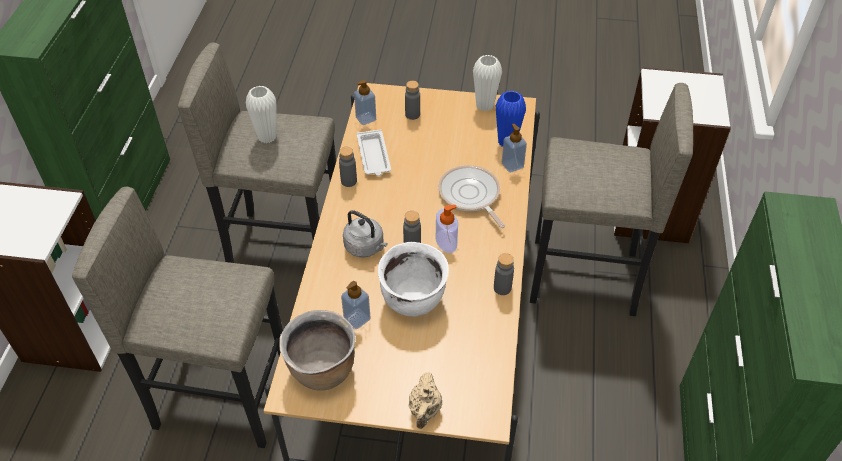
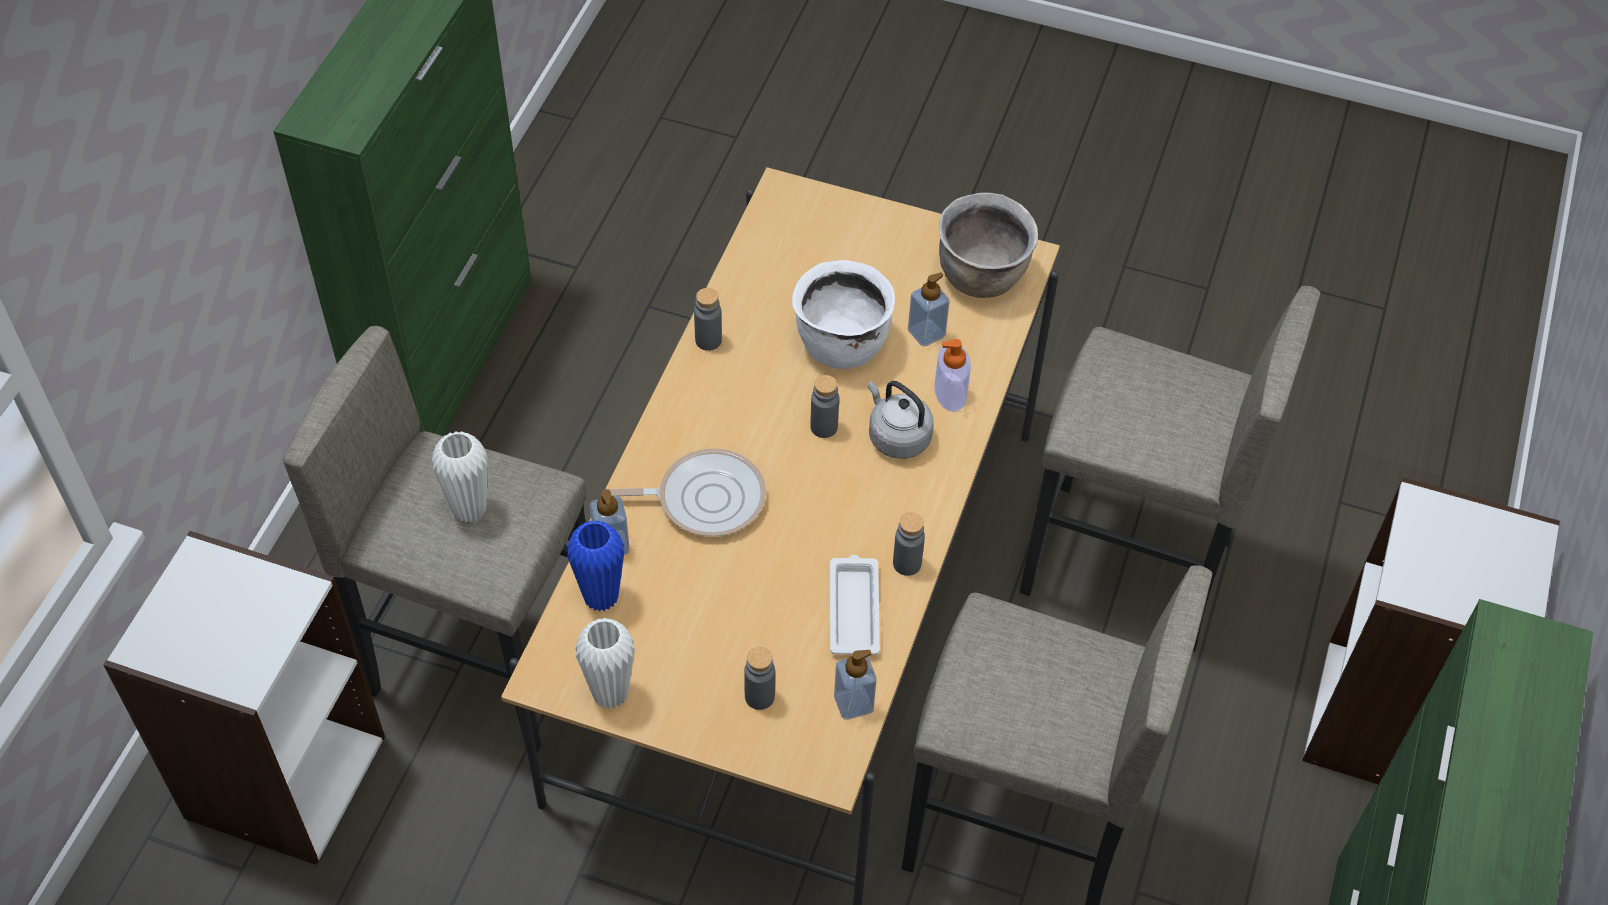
camera: 170 degrees left, 5 degrees up
(267, 137) = (1050, 686): white vase -> white vase (469, 509)
(425, 410) = (858, 212): beige teapot -> none
(446, 241) = (769, 424): soap dispenser -> soap dispenser (950, 392)
(470, 195) = (704, 498): frying pan -> frying pan turned 75 degrees counterclockwise

